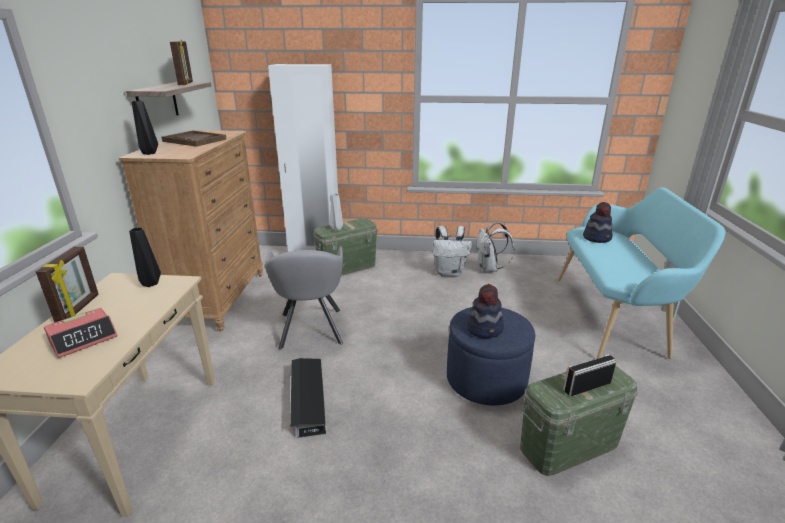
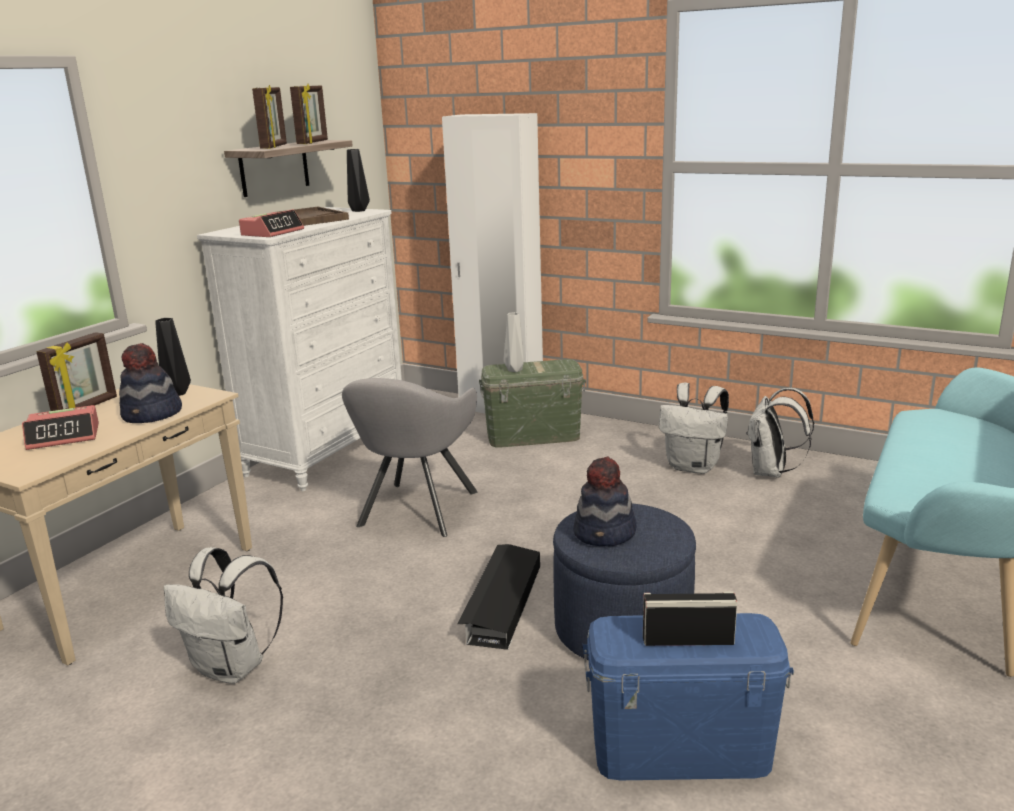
camera: 25 degrees right, 5 degrees down
(150, 153) = (236, 231): black vase -> black vase (360, 210)
(164, 87) = (274, 147): none -> picture frame
(183, 153) = (272, 233): none -> alarm clock
(219, 299) = (328, 451): brown dresser -> white dresser
(266, 476) = (233, 667): none -> white backpack
(307, 400) = (346, 595): black storage box -> black storage box (501, 603)
(569, 446) = (680, 751): green storage box -> blue storage box
(597, 238) = (938, 429): hat -> hat (152, 415)

